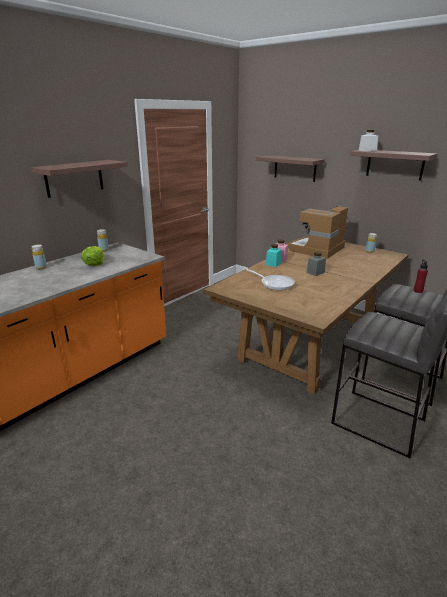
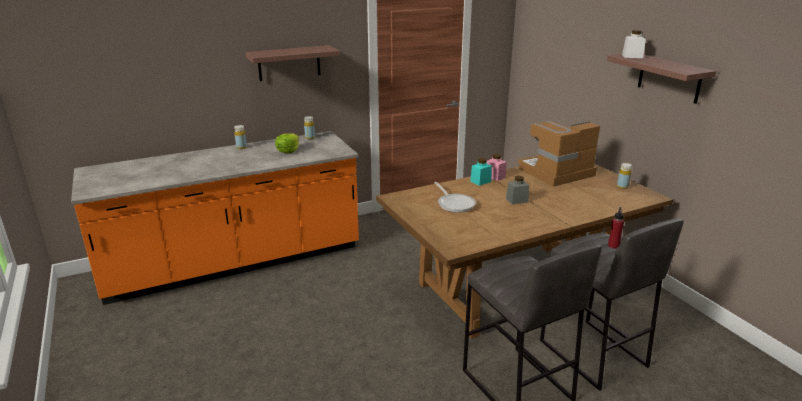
camera: 25 degrees right, 0 degrees up
(295, 168) = (566, 65): shelf -> none

